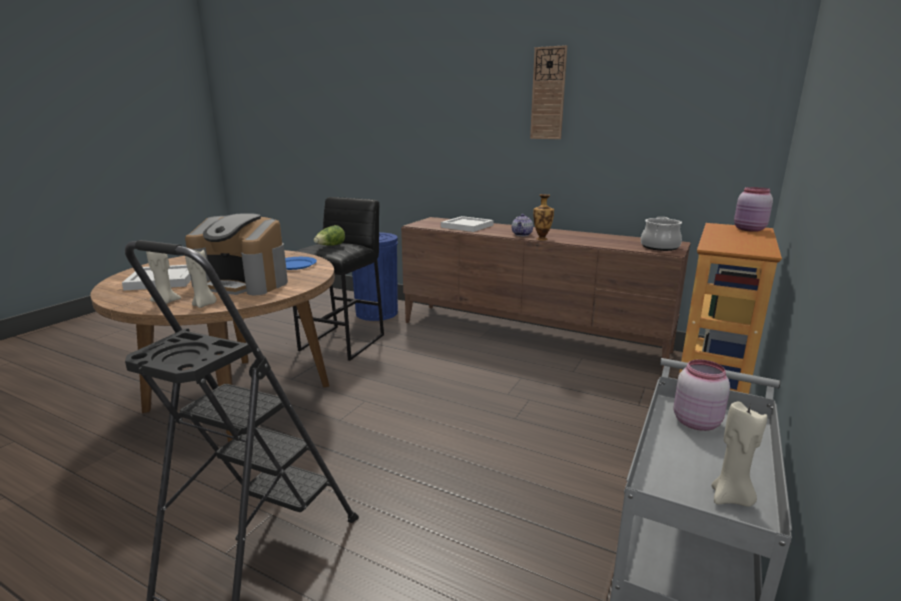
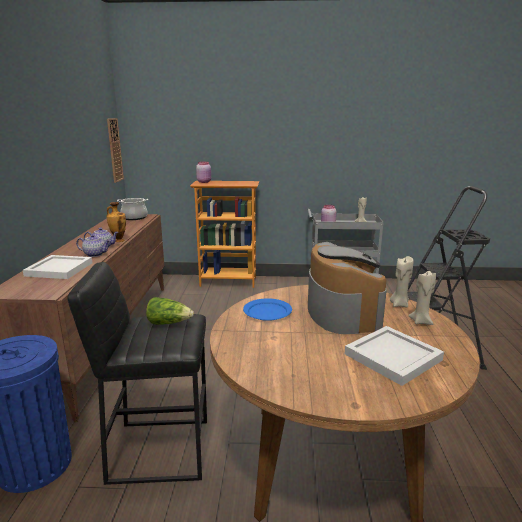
camera: 115 degrees left, 0 degrees up
(498, 233) = (95, 254): none -> teapot
(548, 94) = (39, 113): wall clock -> wall clock (114, 150)

